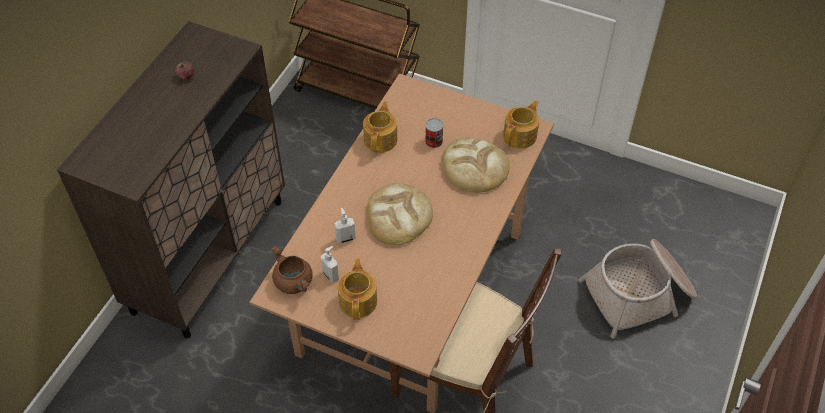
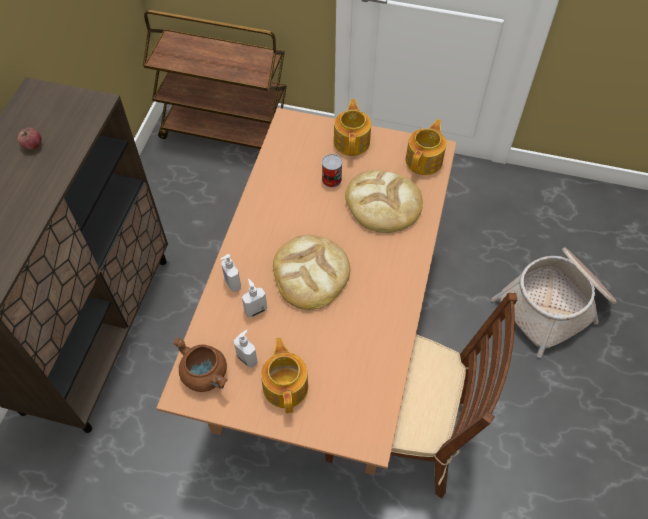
camera: 10 degrees left, 5 degrees up
(330, 214) = (232, 283): none -> soap dispenser
(381, 139) = (273, 185): teapot -> teapot (352, 141)

